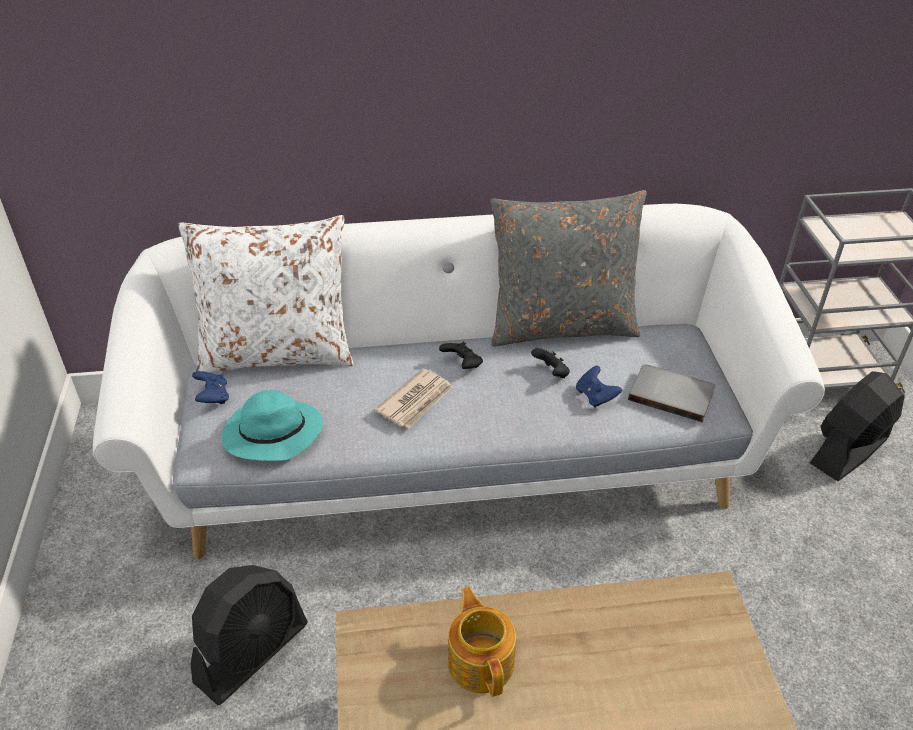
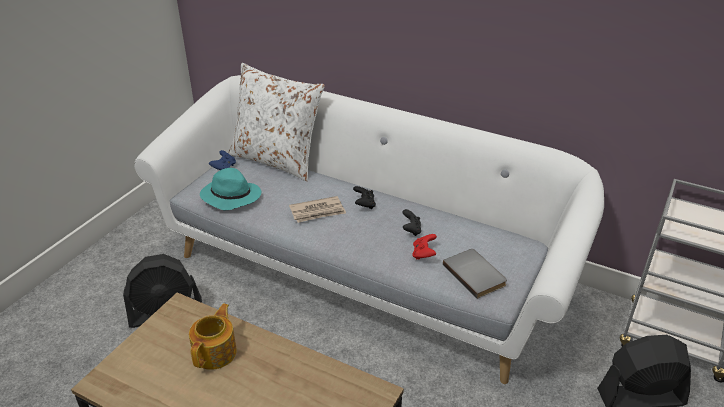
camera: 35 degrees right, 5 degrees down
(561, 325) = (450, 208): grey pillow -> none
(595, 396) = (424, 254): blue game controller -> red game controller

